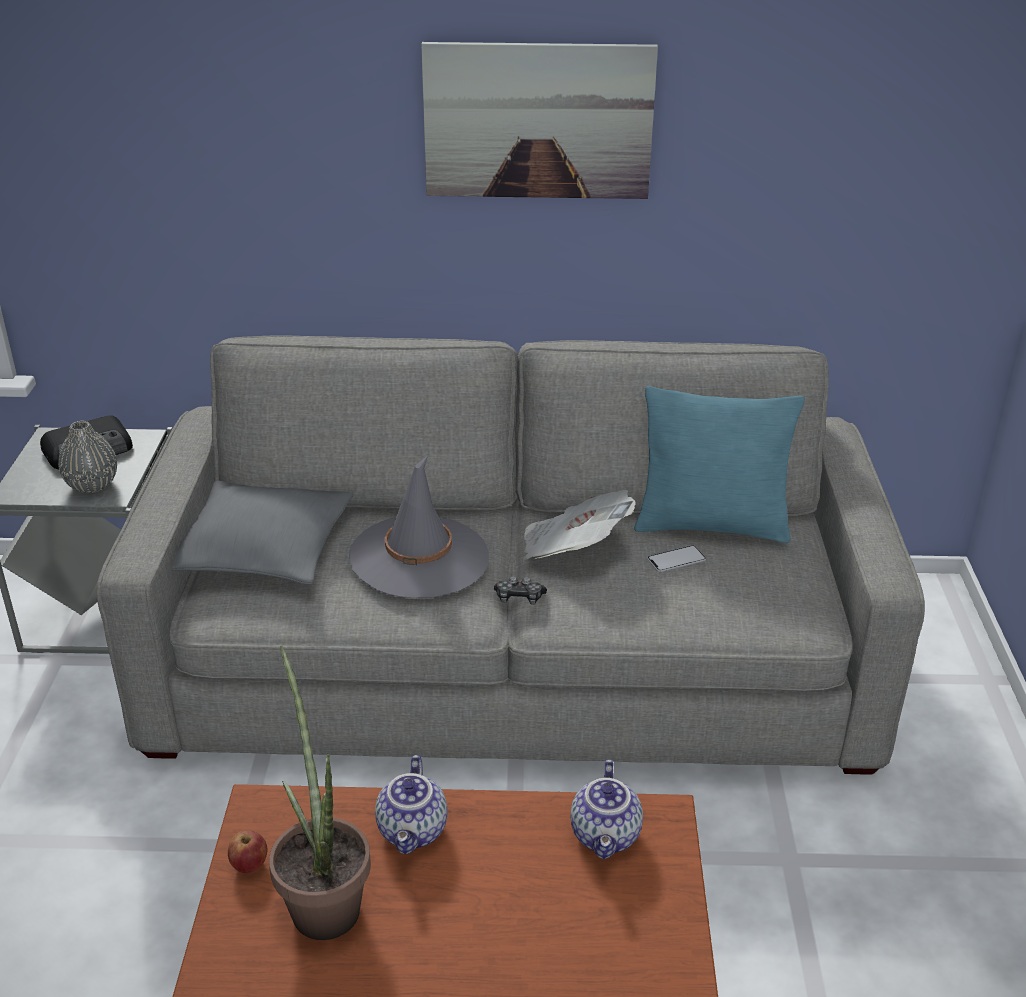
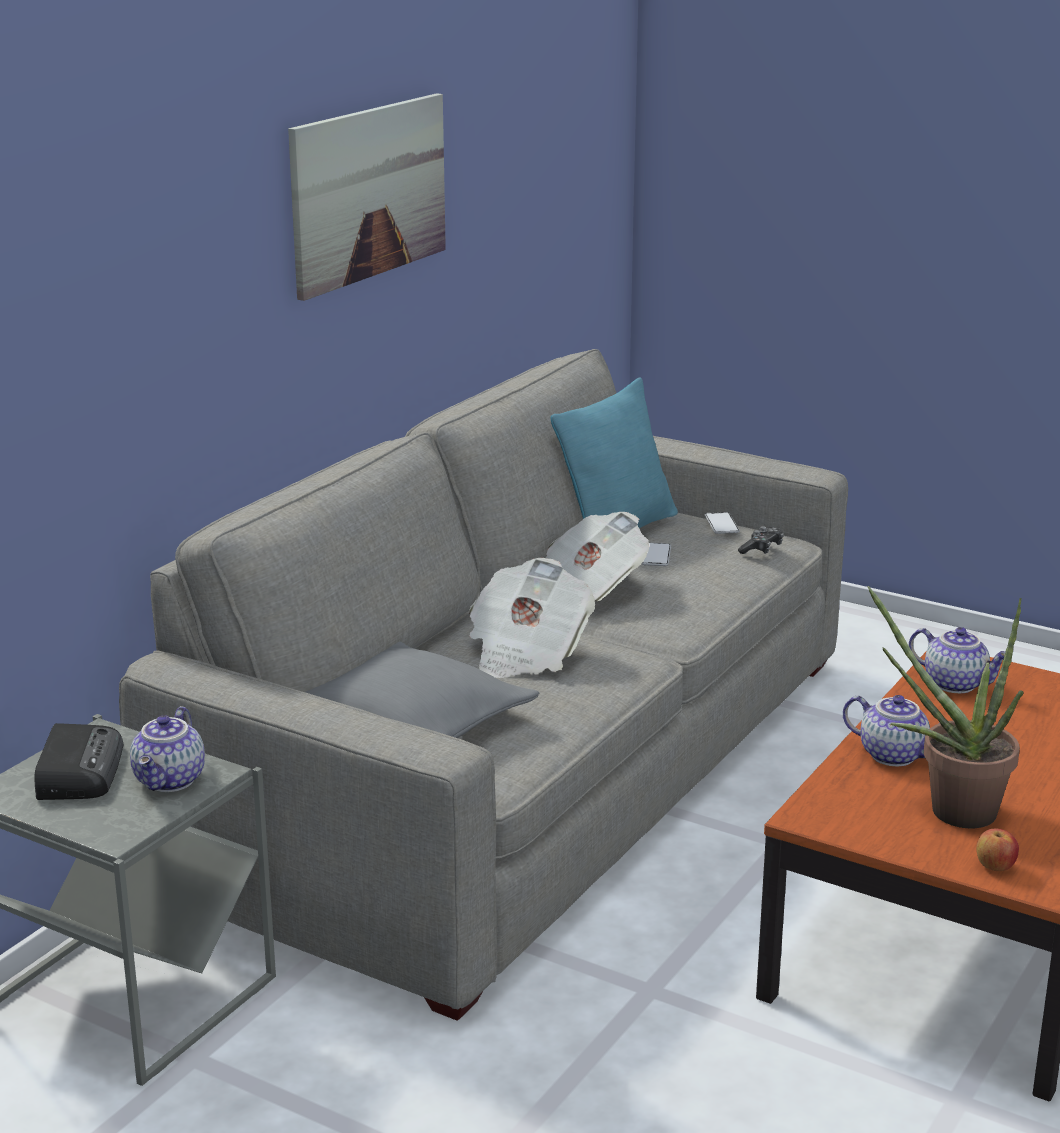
camera: 60 degrees left, 10 degrees down
(92, 485) = (171, 781): grey vase -> teapot
(250, 865) = (882, 835): apple -> apple (995, 867)
(419, 557) = (526, 652): grey hat -> newspaper
(519, 598) = (633, 631): game controller -> game controller (762, 549)
(801, 575) = (721, 524): none -> phone

